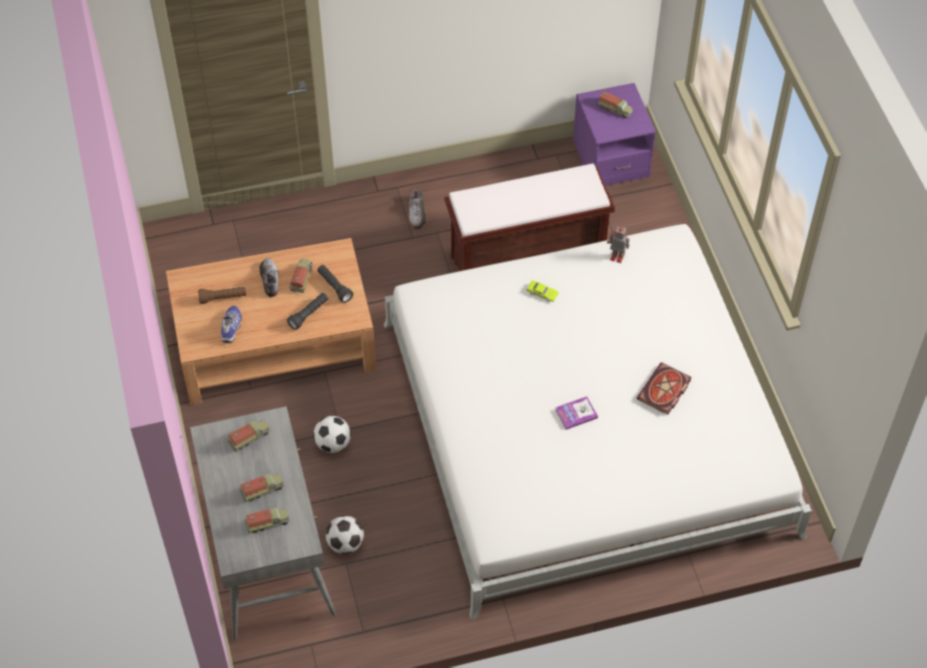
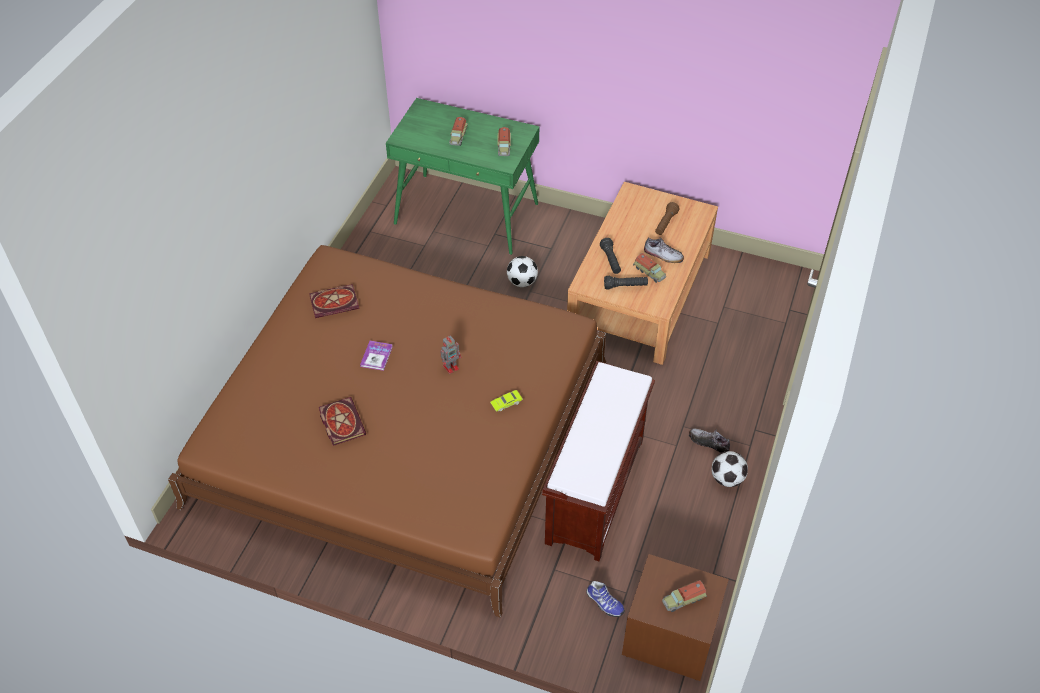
camera: 125 degrees right, 5 degrees down
(232, 327) = (633, 217): shoe -> shoe (604, 603)
(267, 523) = (431, 129): toy truck -> none
(267, 554) = (467, 214): grey desk -> green desk
(345, 544) = (438, 252): football -> football (727, 479)
(545, 488) = (335, 302): none -> book
(586, 426) = (402, 431): white bed -> brown bed
(610, 159) = (670, 637): purple nightstand -> brown nightstand
(616, 256) = (499, 478): toy robot -> toy robot (451, 367)

